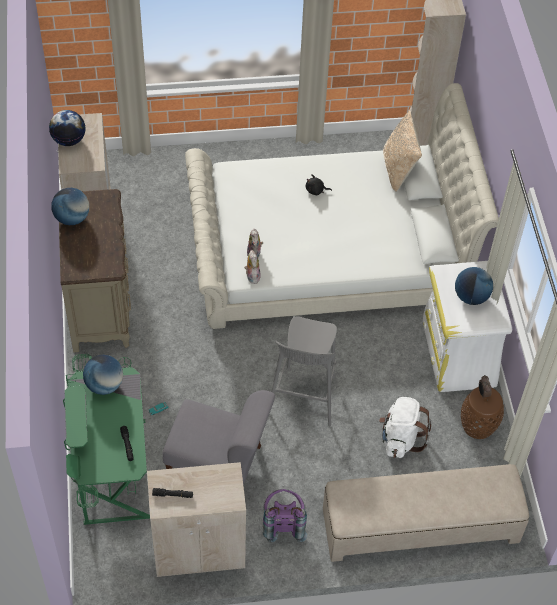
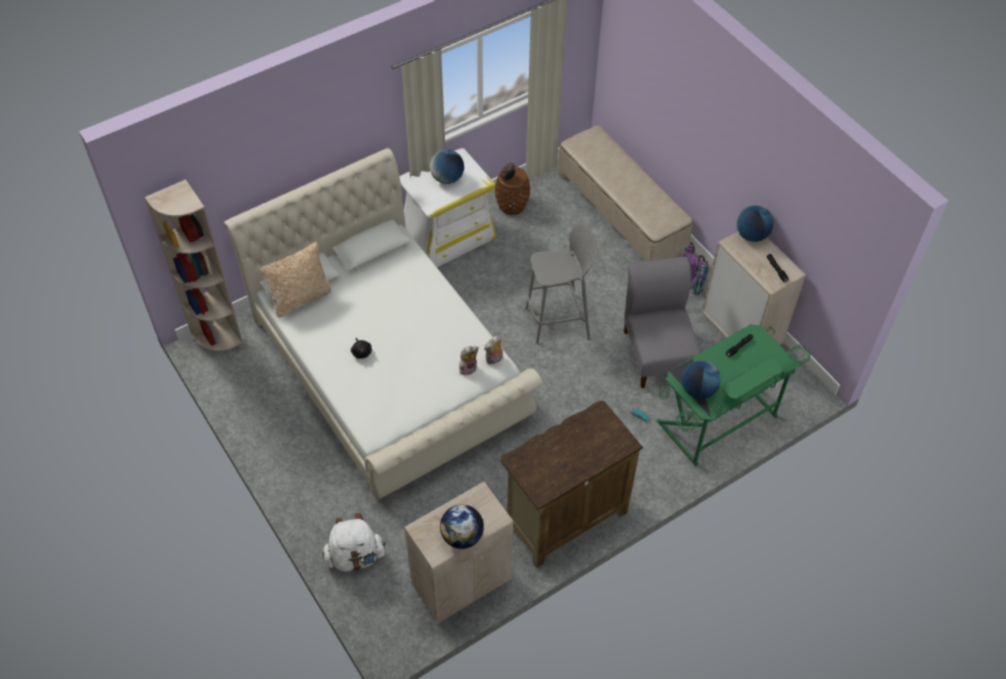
camera: 115 degrees left, 0 degrees up
(72, 218) = (563, 477): globe -> globe (751, 235)
(400, 439) = (555, 246): white backpack -> white backpack (355, 556)

